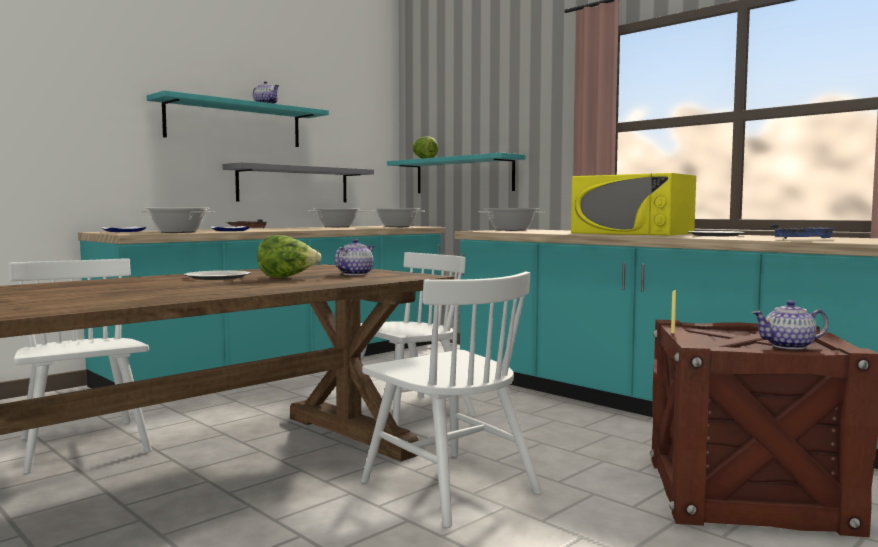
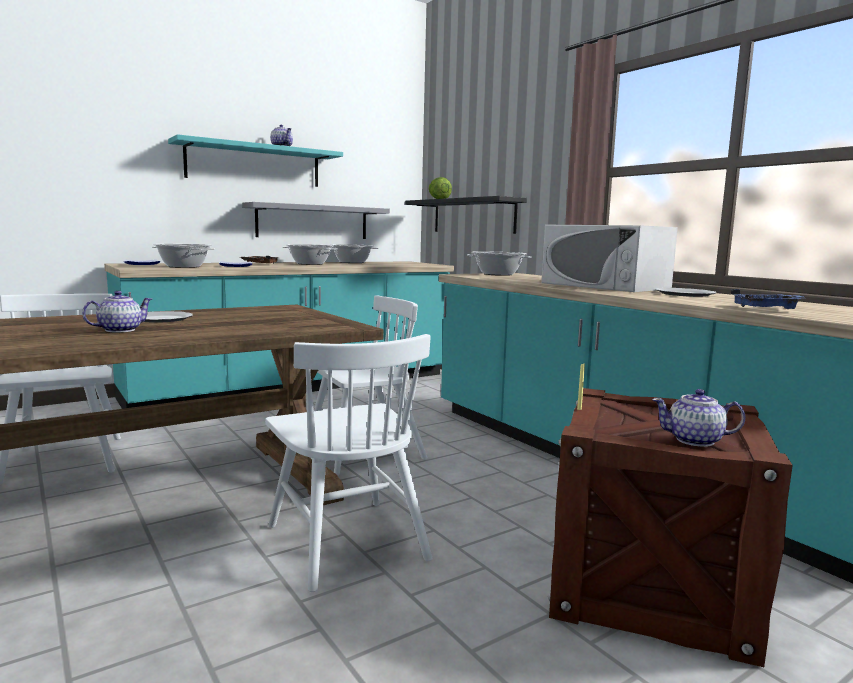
camera: 10 degrees right, 5 degrees up
(287, 277) = (222, 323): lettuce -> none
(354, 274) = (293, 320): teapot -> teapot (119, 330)
(397, 226) = (408, 264): cooking pot -> cooking pot (310, 264)
(463, 175) = (473, 216): turquoise shelf -> black shelf
(632, 233) = (605, 286): yellow microwave -> white microwave

